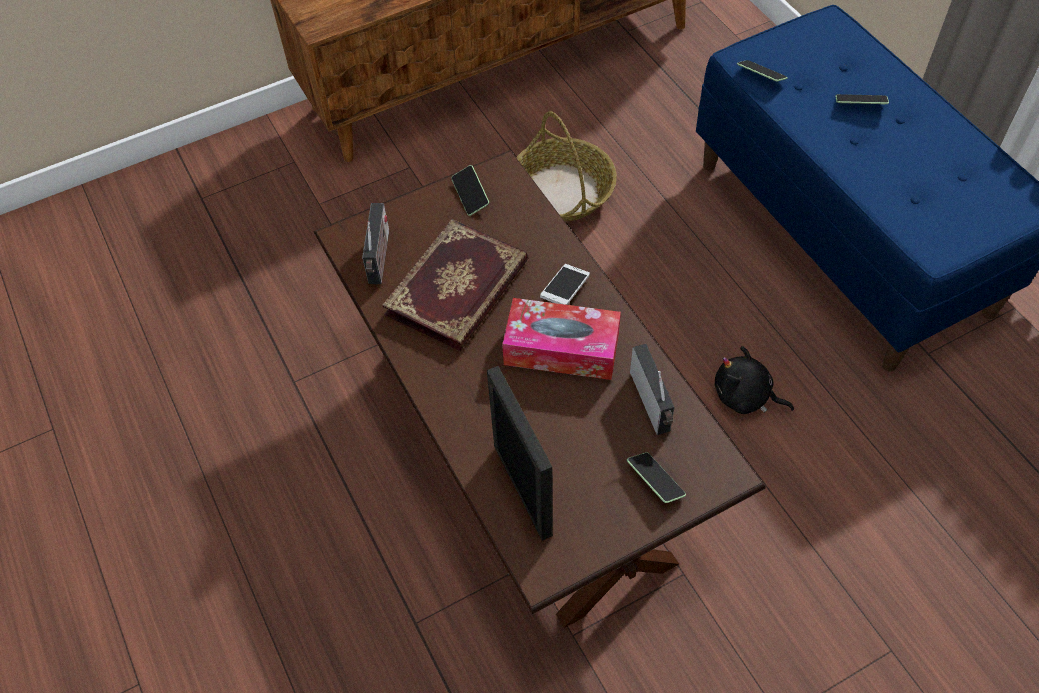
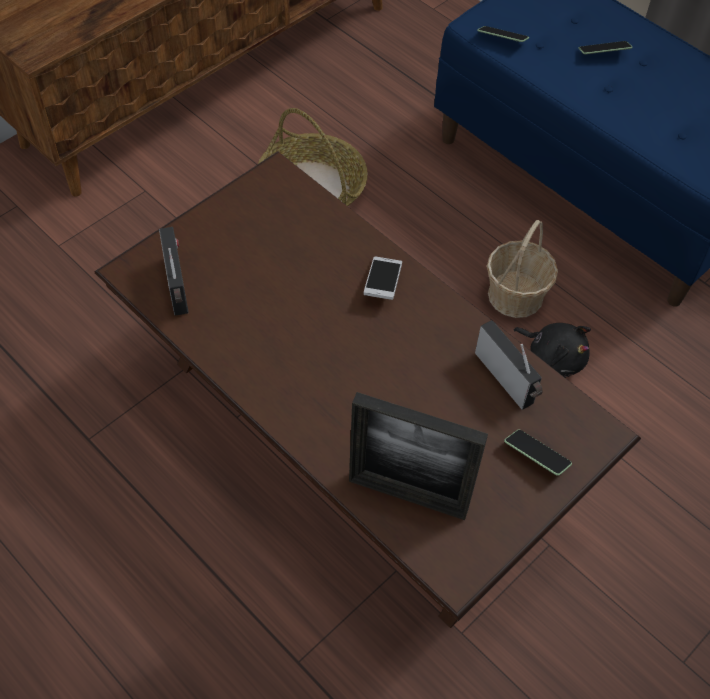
camera: 20 degrees left, 0 degrees up
(459, 289) = (273, 302): book -> none
(470, 195) = (252, 204): phone -> none
(522, 490) = (408, 495): picture frame -> picture frame turned 150 degrees clockwise
(561, 349) = (399, 343): tissue box -> none
(728, 328) = (516, 295): none -> basket
(745, 396) = (553, 358): black plush toy -> black plush toy turned 150 degrees counterclockwise

